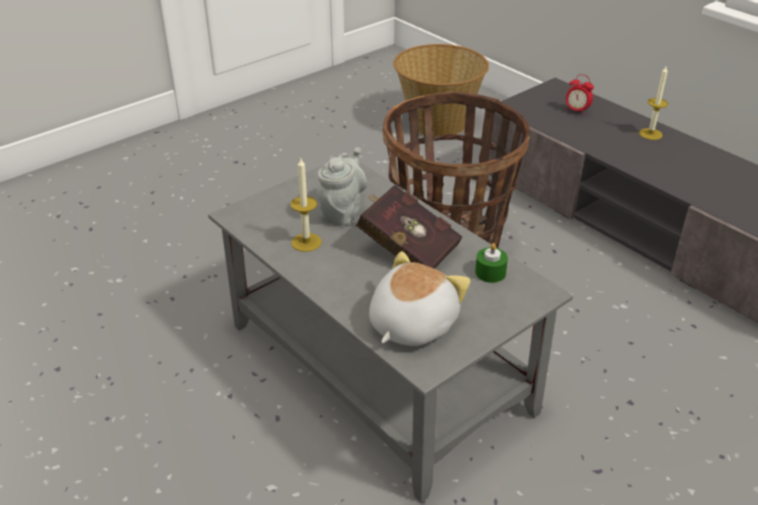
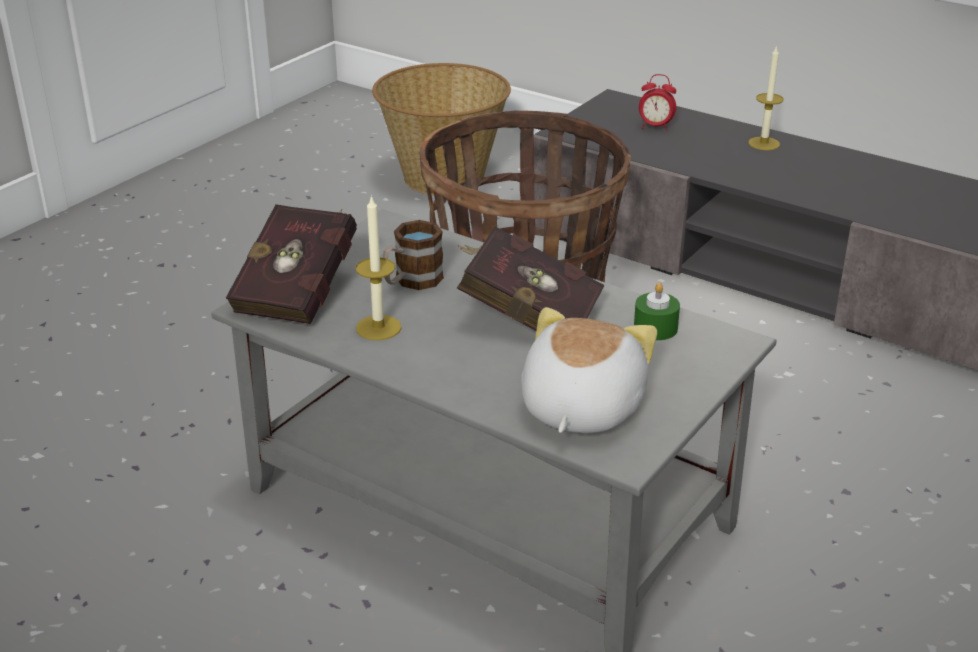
camera: 15 degrees left, 5 degrees down
(269, 208) = (301, 291): none -> red book
(342, 211) = (411, 281): grey teapot -> mug

